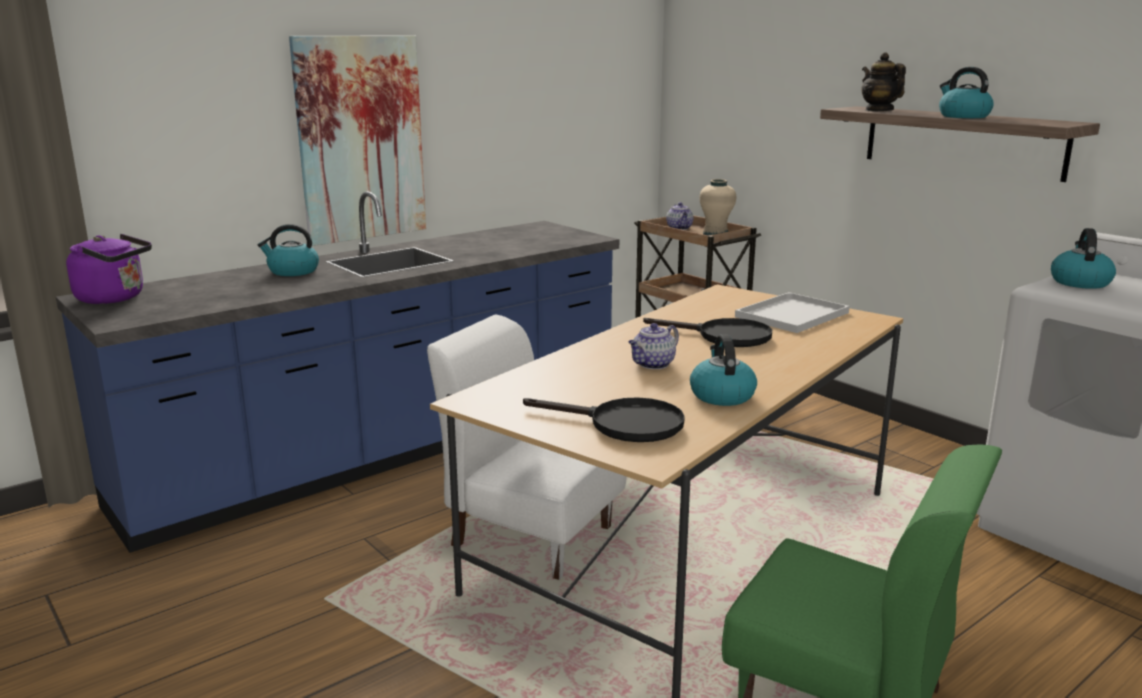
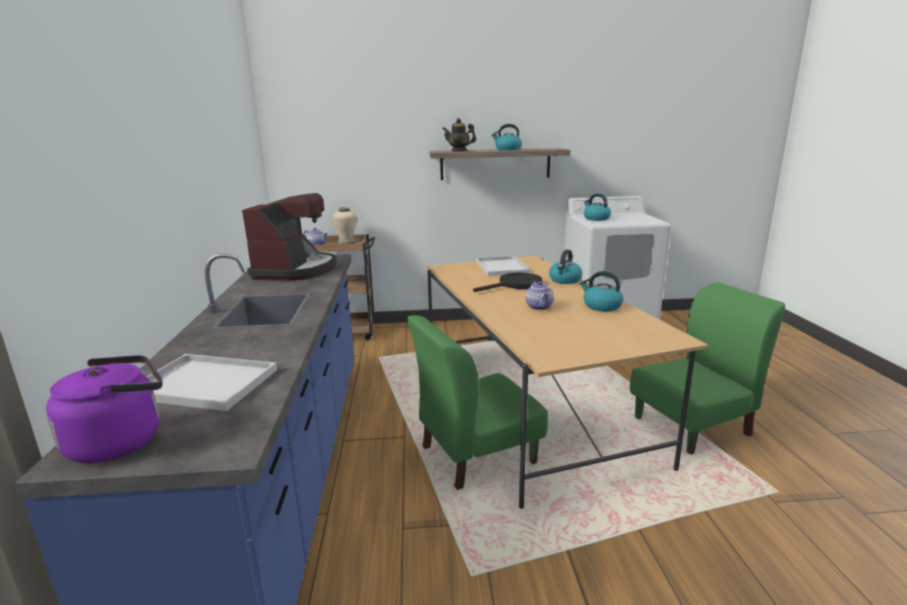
camera: 55 degrees left, 0 degrees up
(213, 289) = (201, 384): none -> white tray
(292, 271) = (216, 344): kettle -> kettle (565, 280)
(361, 139) = (160, 209): picture -> none
(519, 239) = (296, 270): none -> coffee machine
(531, 536) = (476, 455): white chair -> green chair
(623, 424) = (624, 333): black frying pan -> none

